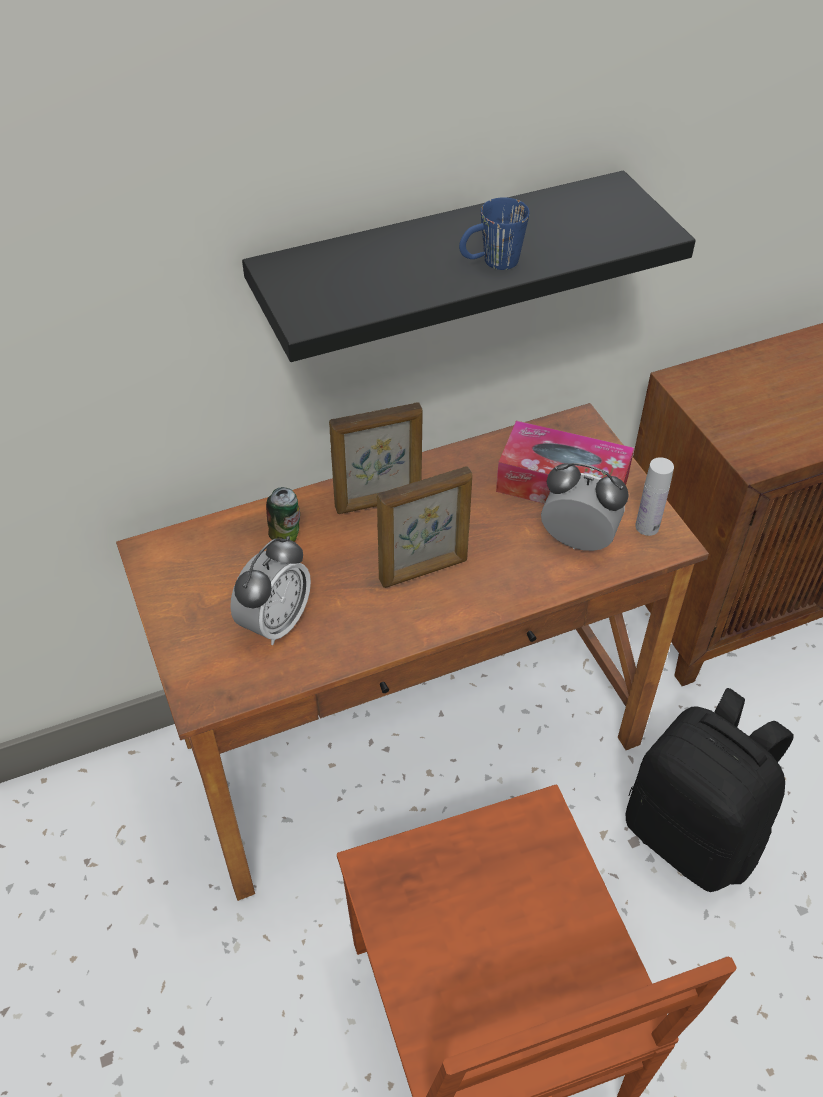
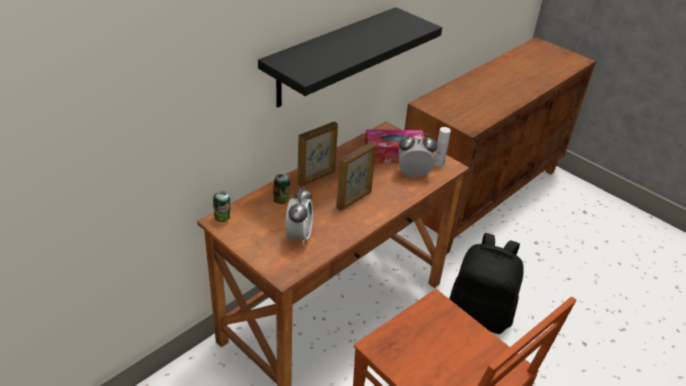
camera: 25 degrees left, 10 degrees down
(162, 547) = (223, 218): none -> can
(491, 263) = (368, 46): blue mug -> none

